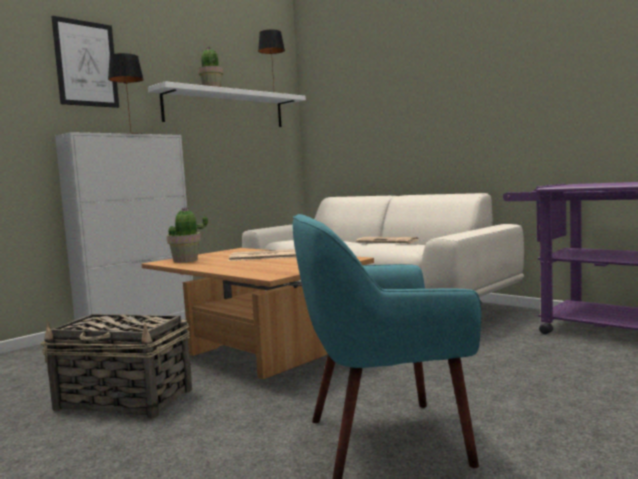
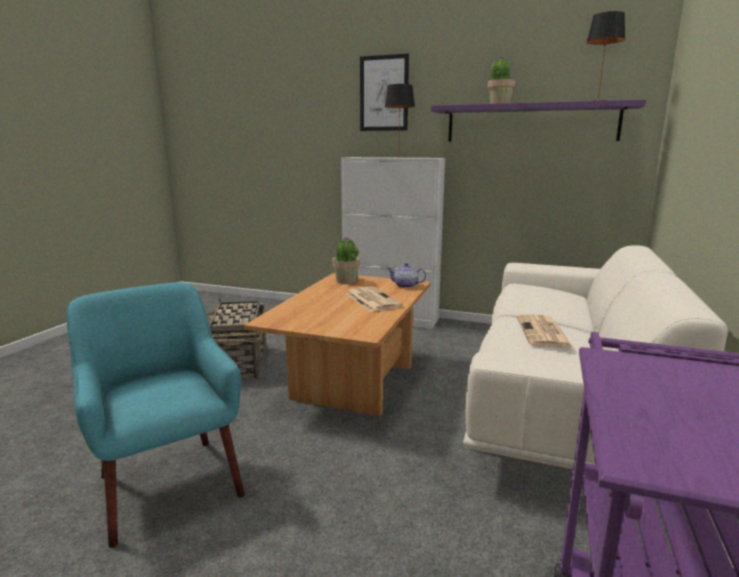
camera: 65 degrees right, 10 degrees up
(225, 109) = (531, 123): white shelf -> purple shelf
(240, 251) = (406, 286): none -> teapot

